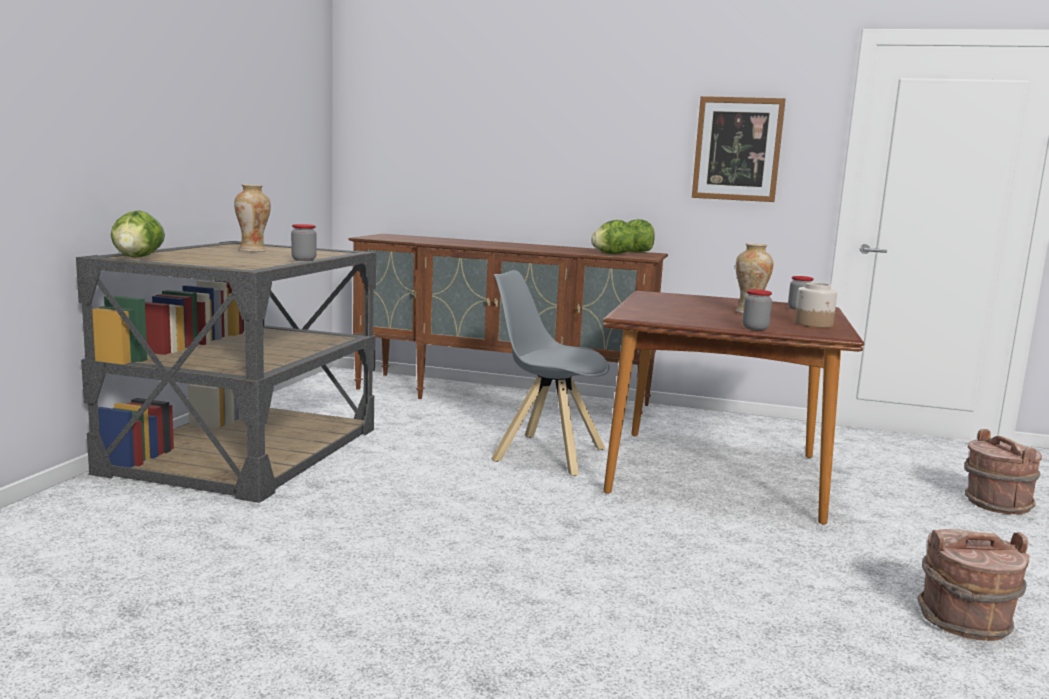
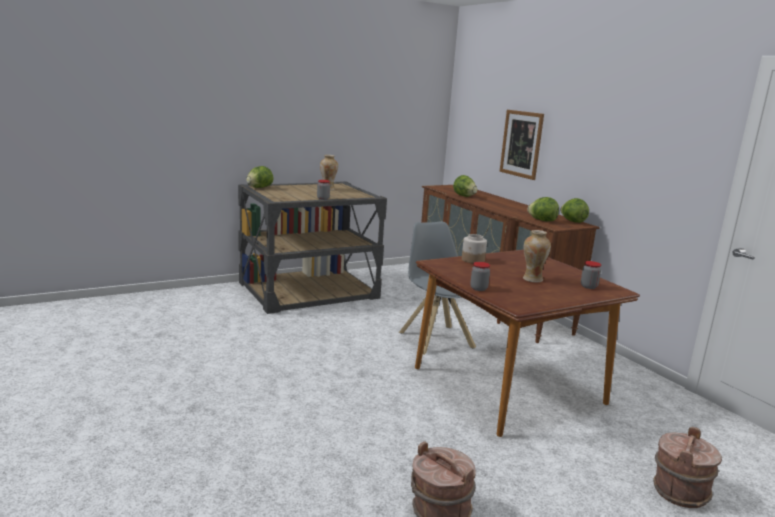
camera: 45 degrees right, 5 degrees up
(444, 242) = (464, 196): none -> lettuce
(737, 149) = (655, 153): picture -> picture (521, 144)
(814, 324) = (539, 297): jar -> jar (473, 260)

